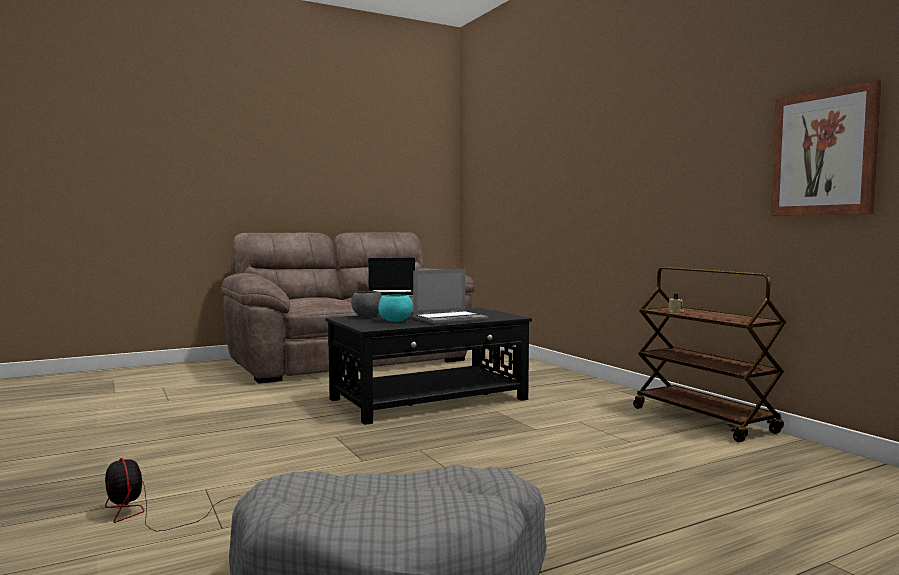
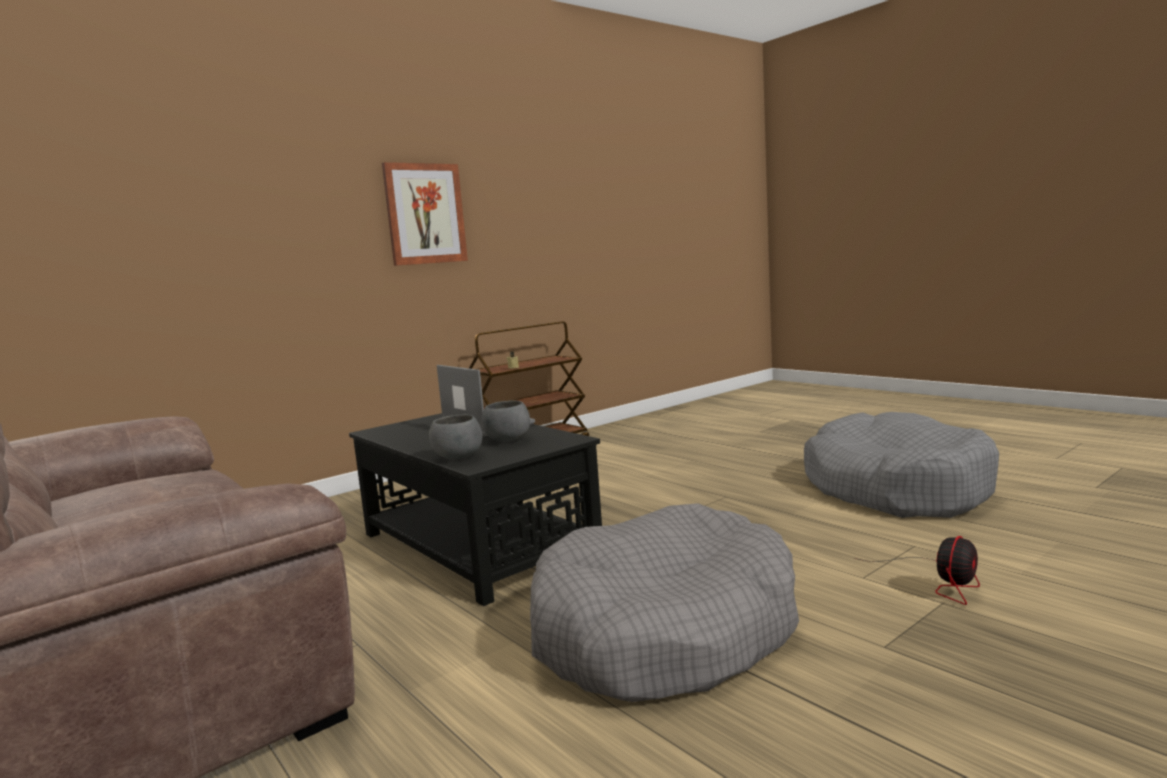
camera: 100 degrees left, 5 degrees up
(236, 428) = (664, 632): none -> grey dog bed
(392, 293) = (137, 484): laptop -> none
(395, 321) = (508, 440): turquoise bowl -> grey bowl
(824, 153) = (558, 234): picture -> picture (425, 214)

